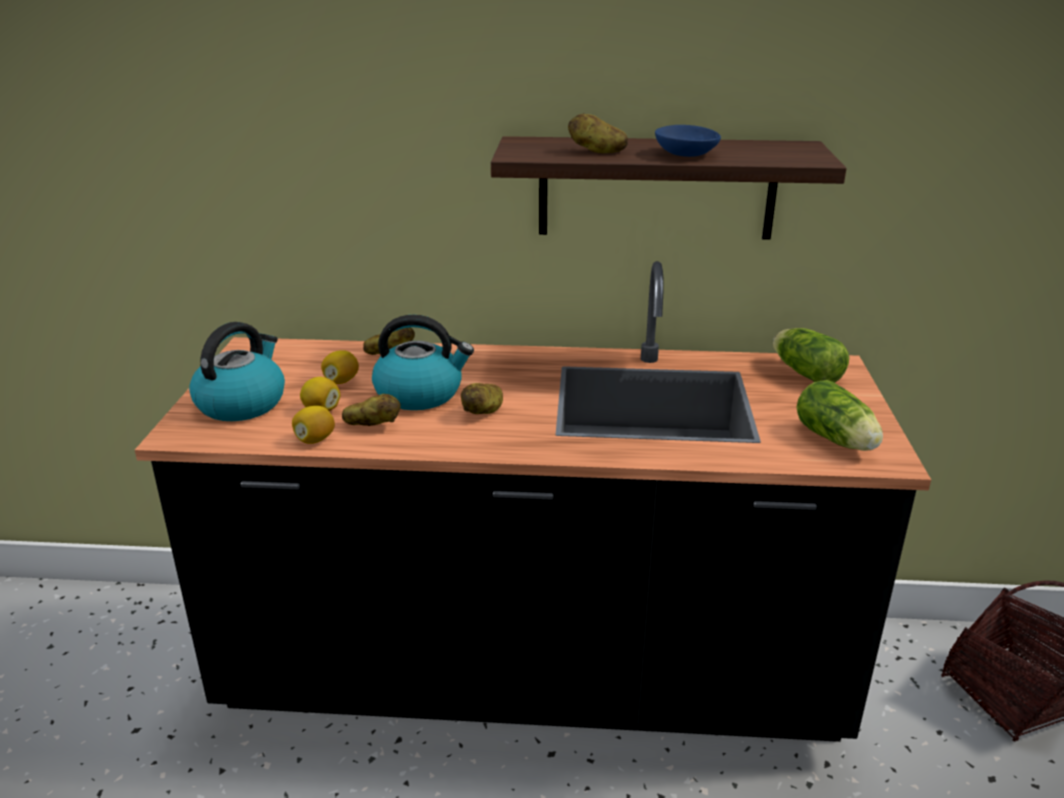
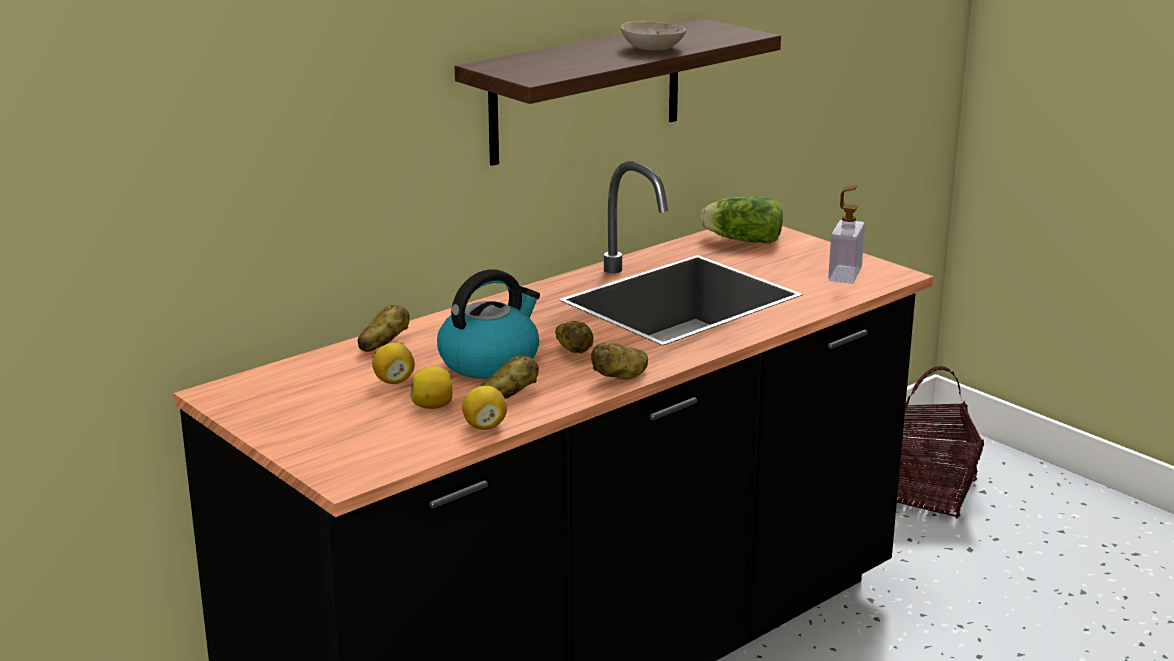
camera: 45 degrees left, 5 degrees down
(242, 403) = (343, 432): kettle -> none
(596, 151) = (582, 61): potato -> potato (620, 377)
(684, 154) = (650, 48): blue bowl -> beige bowl
(837, 441) = (845, 275): lettuce -> soap dispenser

